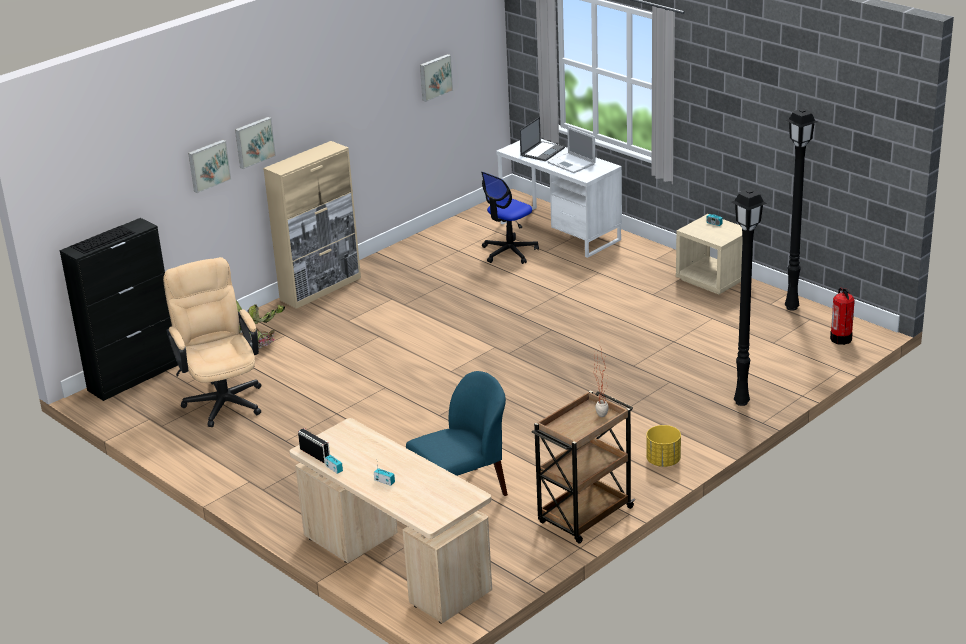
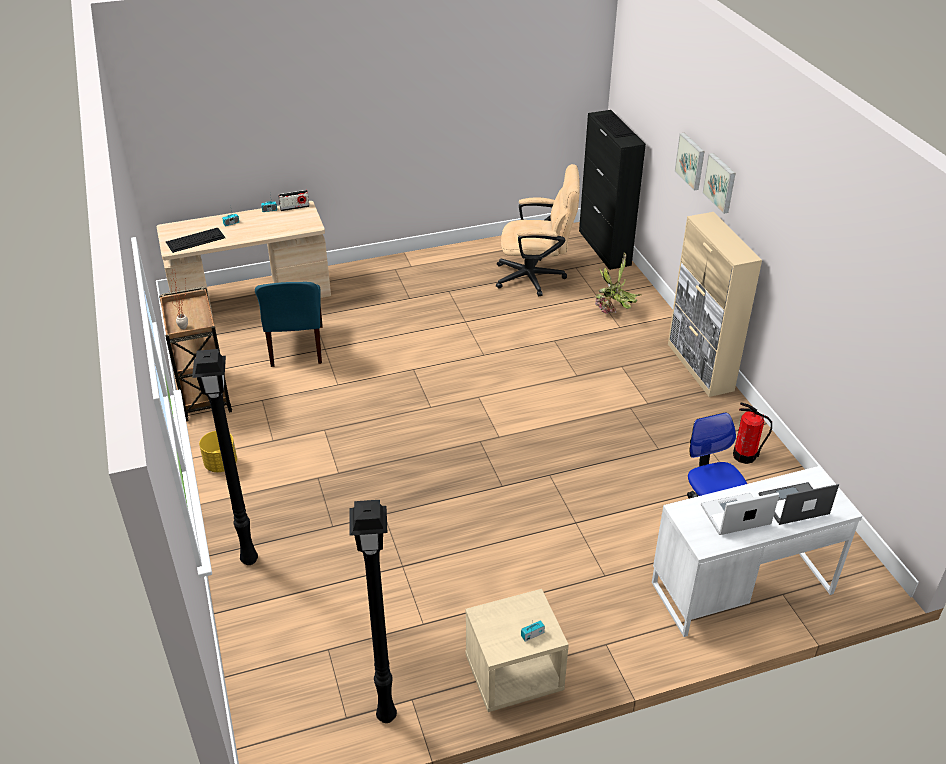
camera: 115 degrees right, 10 degrees up
(435, 77) = (878, 340): picture -> none
(439, 489) = (196, 239): none -> keyboard
(542, 151) = (793, 504): laptop -> laptop turned 105 degrees clockwise
(841, 339) = (279, 720): fire extinguisher -> fire extinguisher (744, 456)

